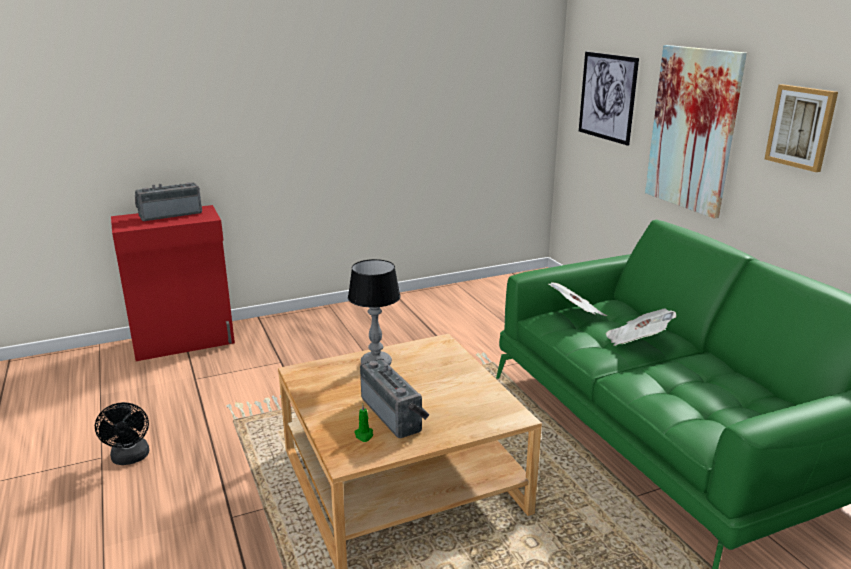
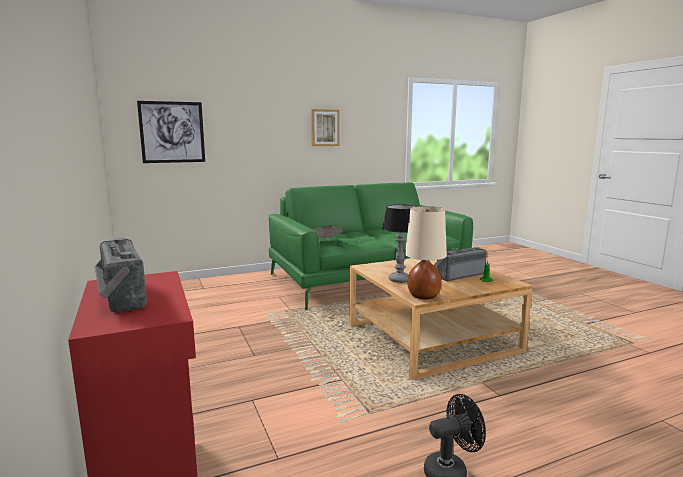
camera: 90 degrees left, 10 degrees down
(305, 375) = (423, 296): none -> beige table lamp
(636, 342) = (361, 236): newspaper -> none
(692, 129) = (259, 141): picture -> none

